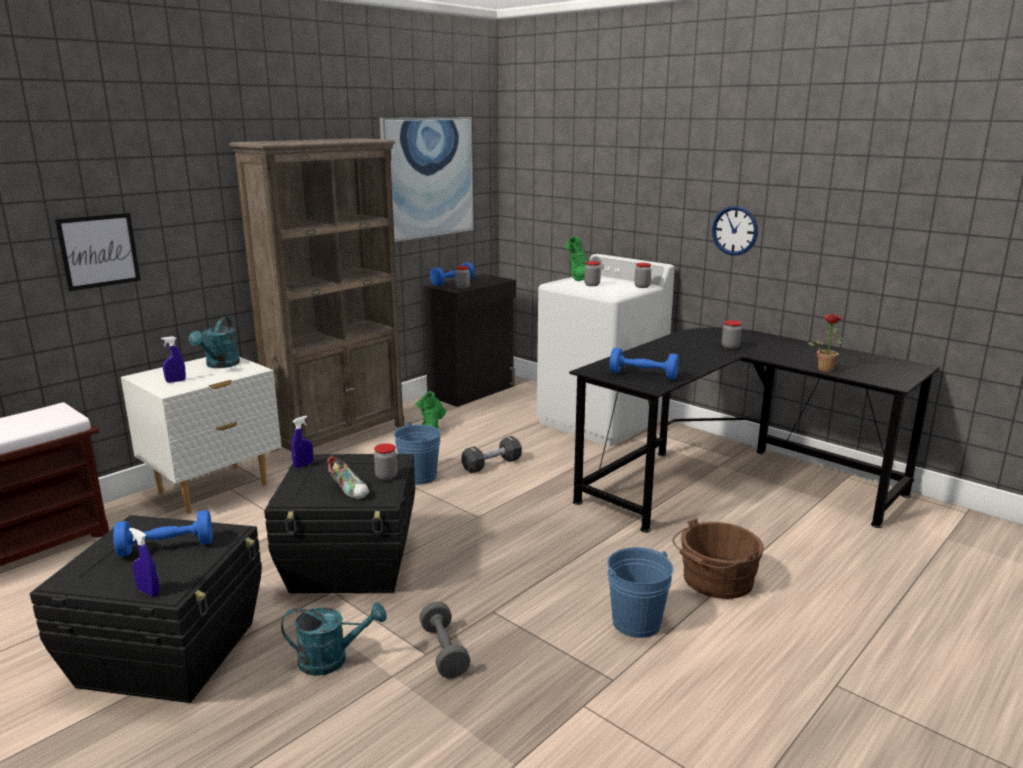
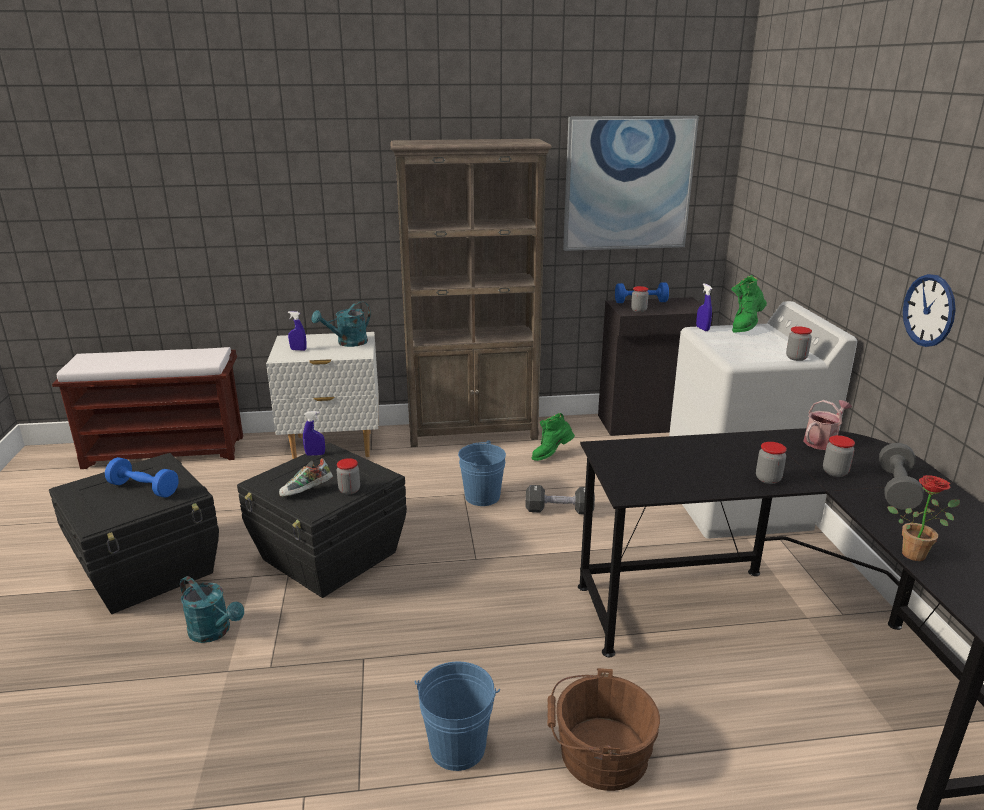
camera: 40 degrees right, 5 degrees up
(99, 251) = (267, 230): picture -> none
(148, 592) = (86, 519): blue spray bottle -> blue spray bottle (702, 329)
(349, 490) = (306, 492): shoe -> shoe turned 60 degrees clockwise
(444, 651) = (283, 673): grey dumbbell -> grey dumbbell (896, 489)
(592, 285) = (738, 341): jar -> jar (768, 479)
(643, 375) = (647, 474): blue dumbbell -> none
(697, 335) = (822, 441): none -> watering can

